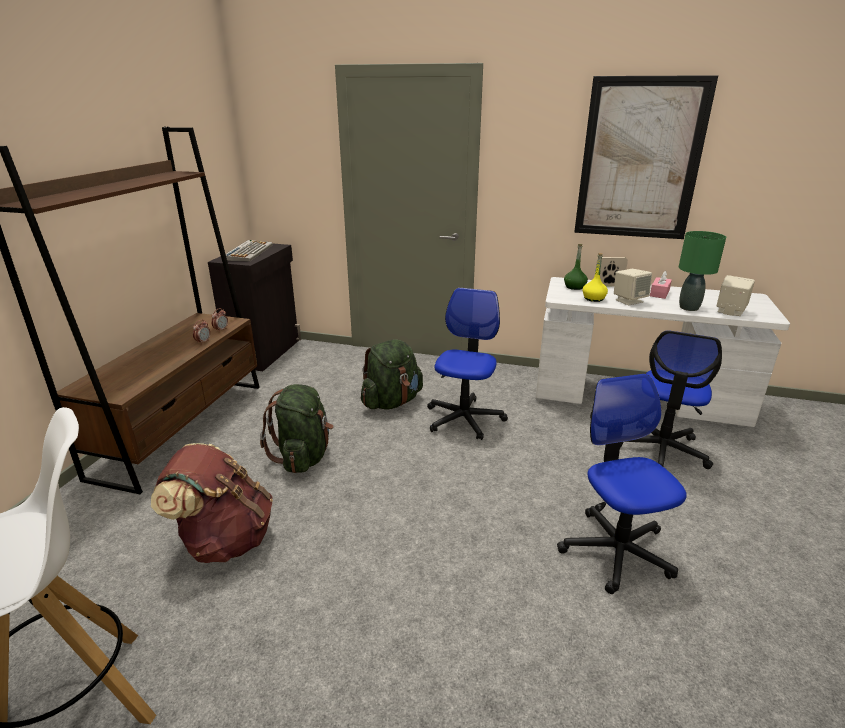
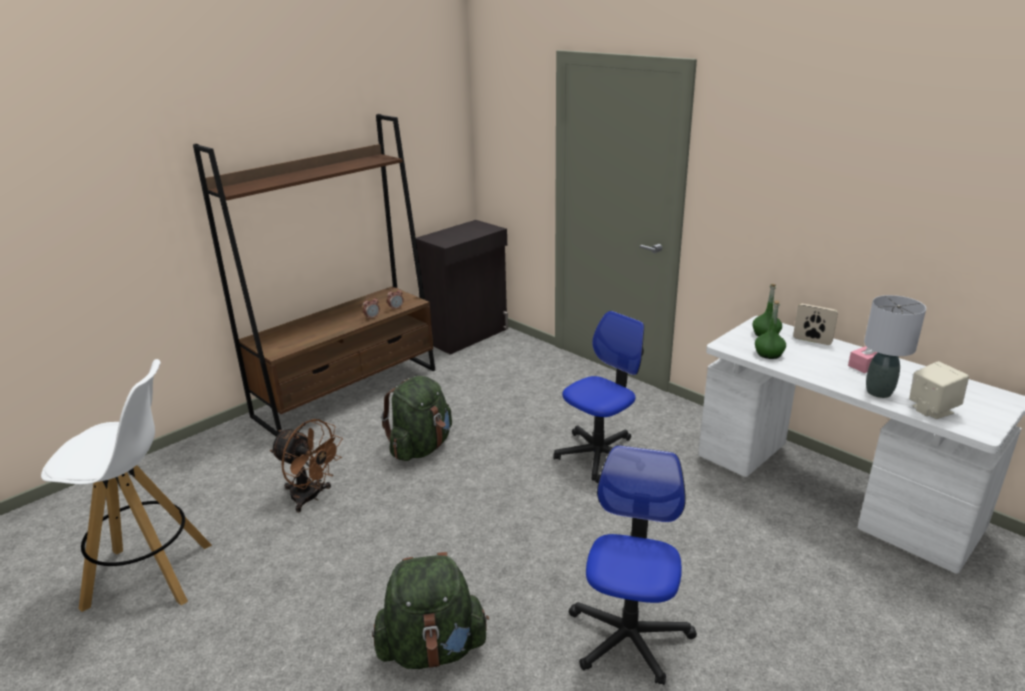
camera: 30 degrees right, 0 degrees up
(225, 540) = (311, 497): brown backpack -> brown fan
(248, 252) = (459, 232): keyboard -> none
(392, 402) = (542, 417): green backpack -> green backpack (432, 649)
(594, 298) = (769, 354): yellow bottle -> green bottle
(629, 301) = (811, 366): beige speaker -> none
(640, 160) = (867, 191): picture -> none
(661, 450) = (794, 559): office chair -> none
(689, 308) = (879, 392): green table lamp -> grey table lamp

